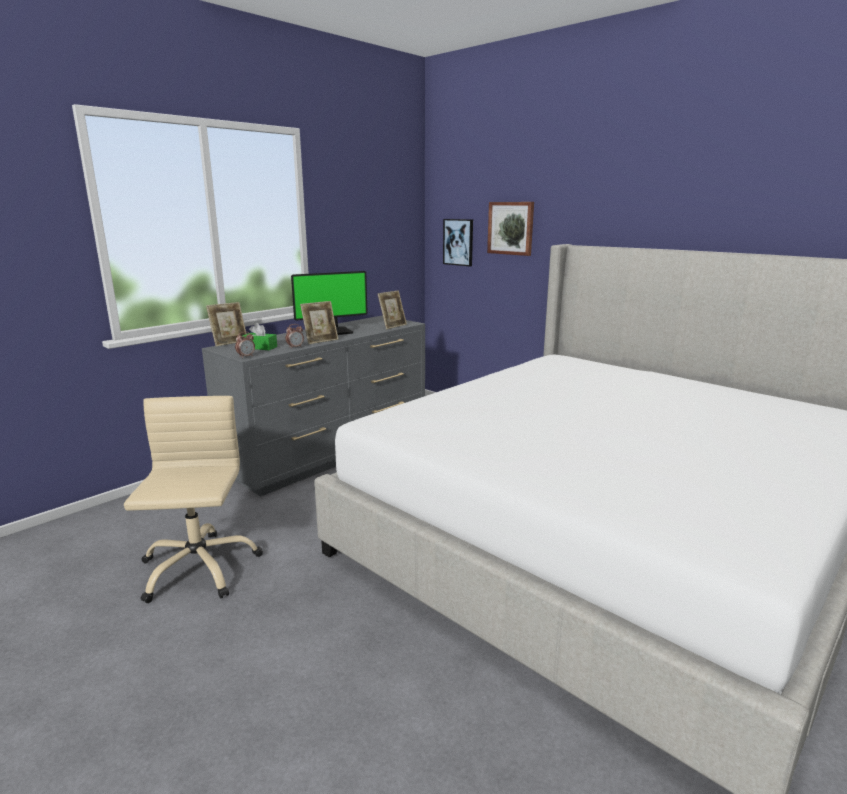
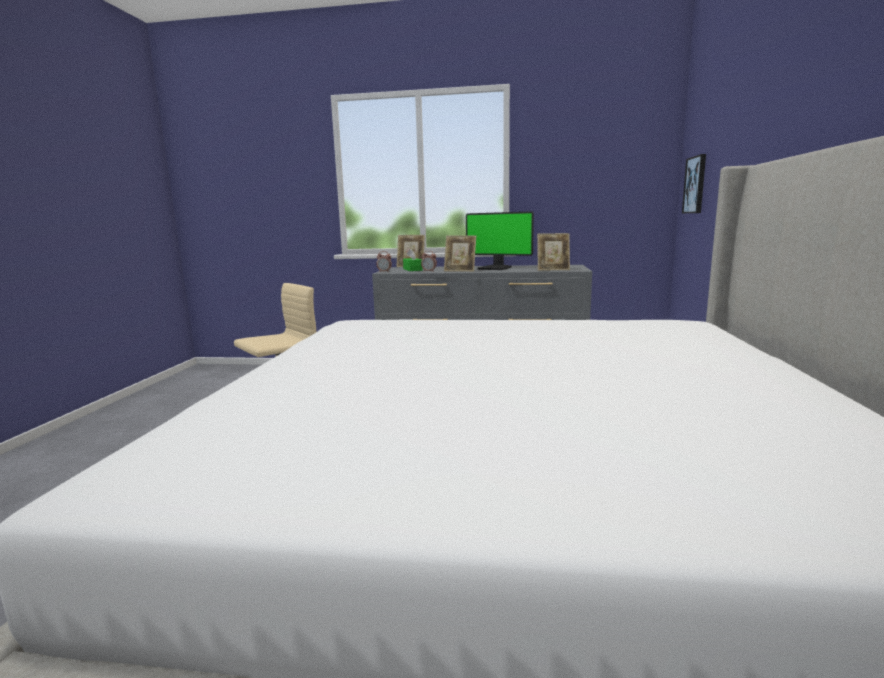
camera: 55 degrees right, 5 degrees down
(511, 228) = (729, 156): picture -> none

